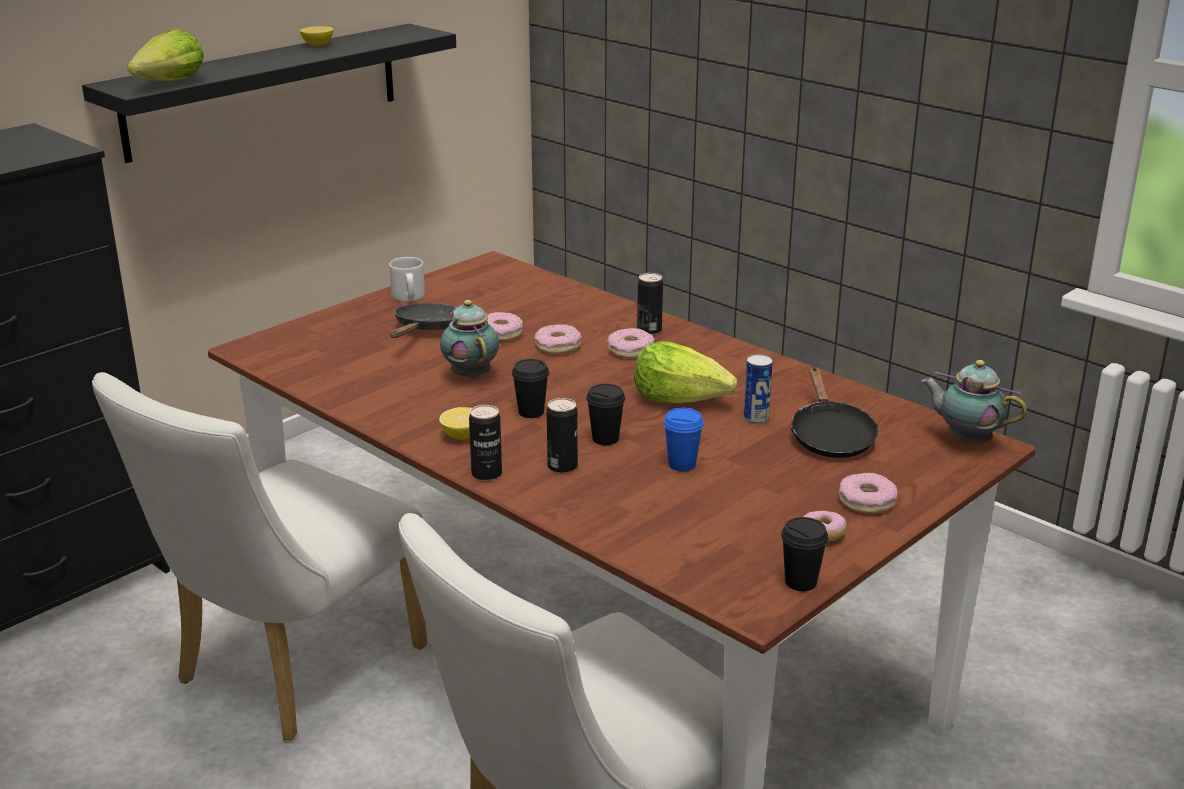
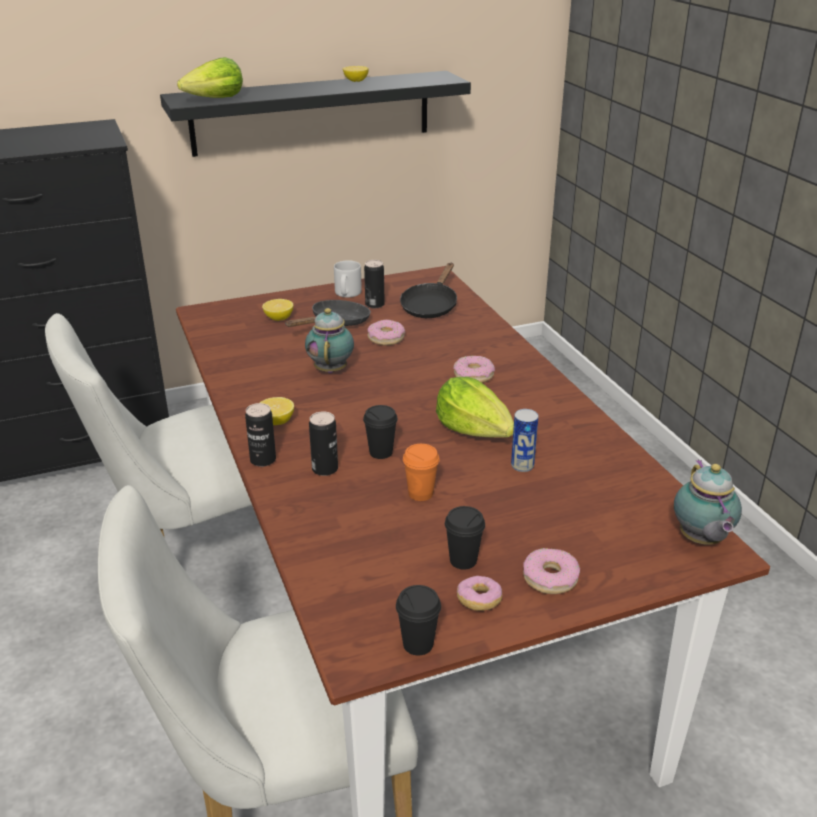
camera: 25 degrees right, 5 degrees up
(353, 337) = (279, 318): none -> lemon
(531, 412) = (346, 413): black cup -> black cup (463, 560)
(558, 346) = (419, 359): donut -> none
(649, 330) = (505, 360): can -> can (374, 304)
(682, 464) = (420, 494): blue cup -> orange cup
(830, 437) = (573, 501): black frying pan -> black frying pan (430, 306)
(965, 441) = (700, 540): teapot -> teapot turned 150 degrees counterclockwise

